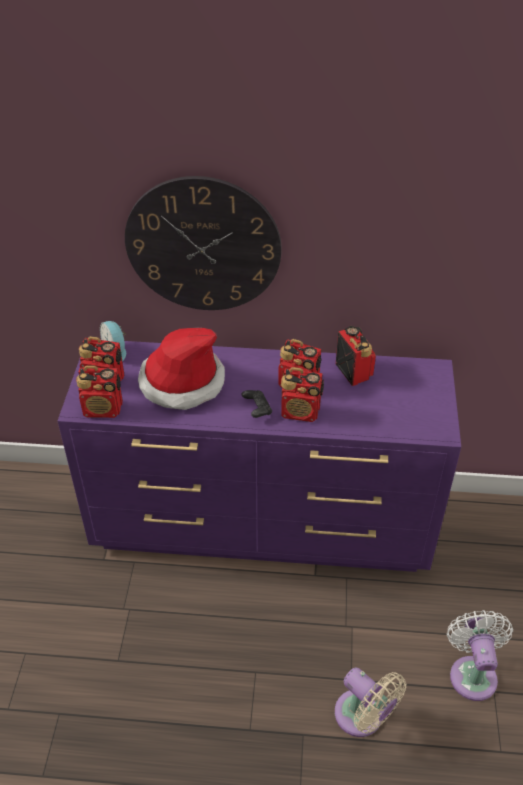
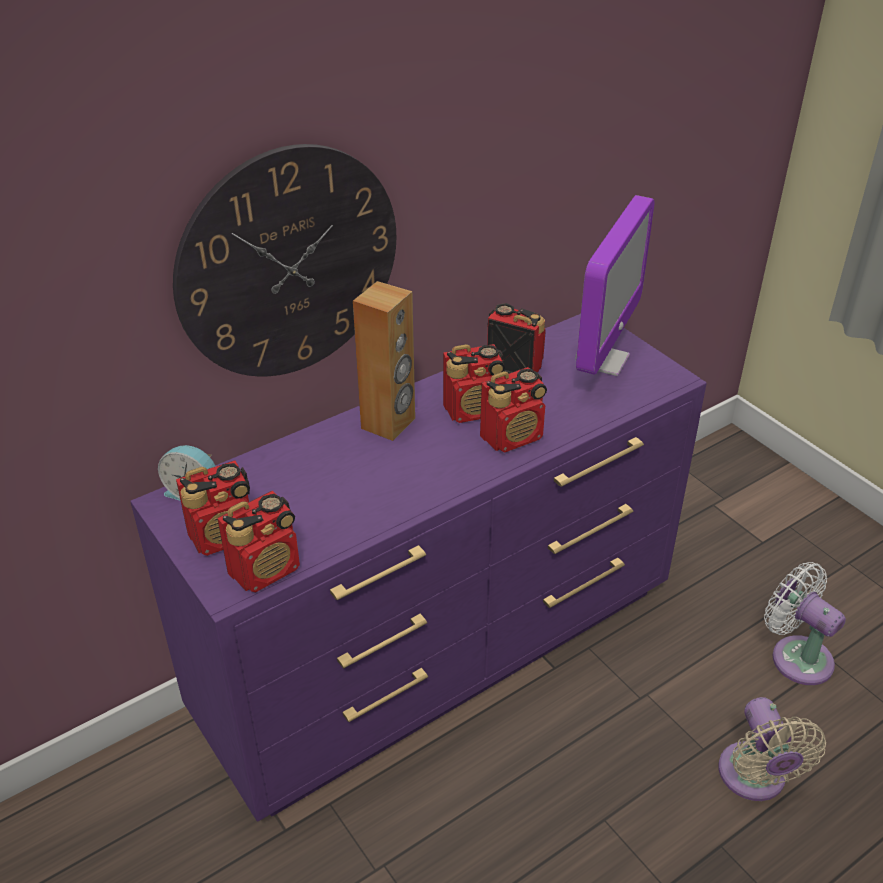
camera: 40 degrees left, 5 degrees down
(181, 382) = (331, 481): hat -> none
(245, 366) = (389, 423): none -> brown speaker
(257, 409) = (461, 461): black game controller -> none
(362, 717) = (754, 779): beige fan -> beige fan turned 75 degrees clockwise
(411, 396) = (602, 360): none -> monitor

